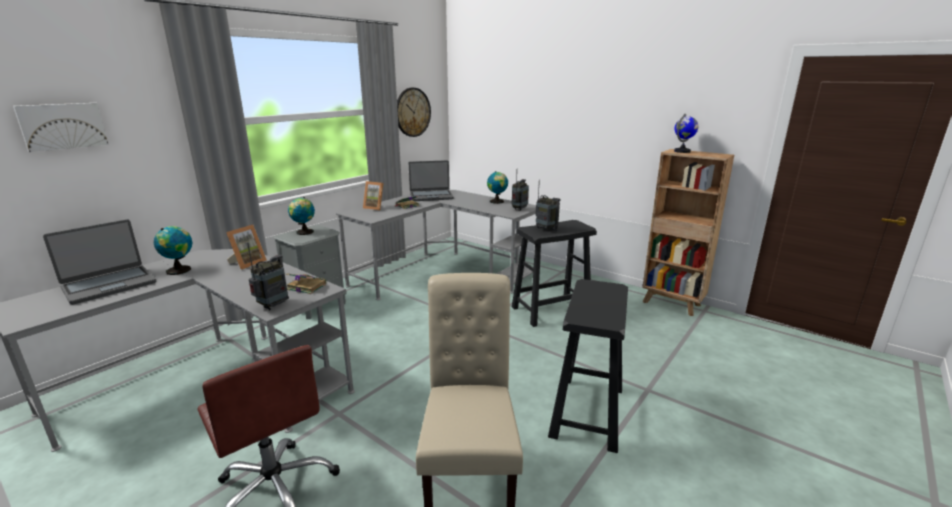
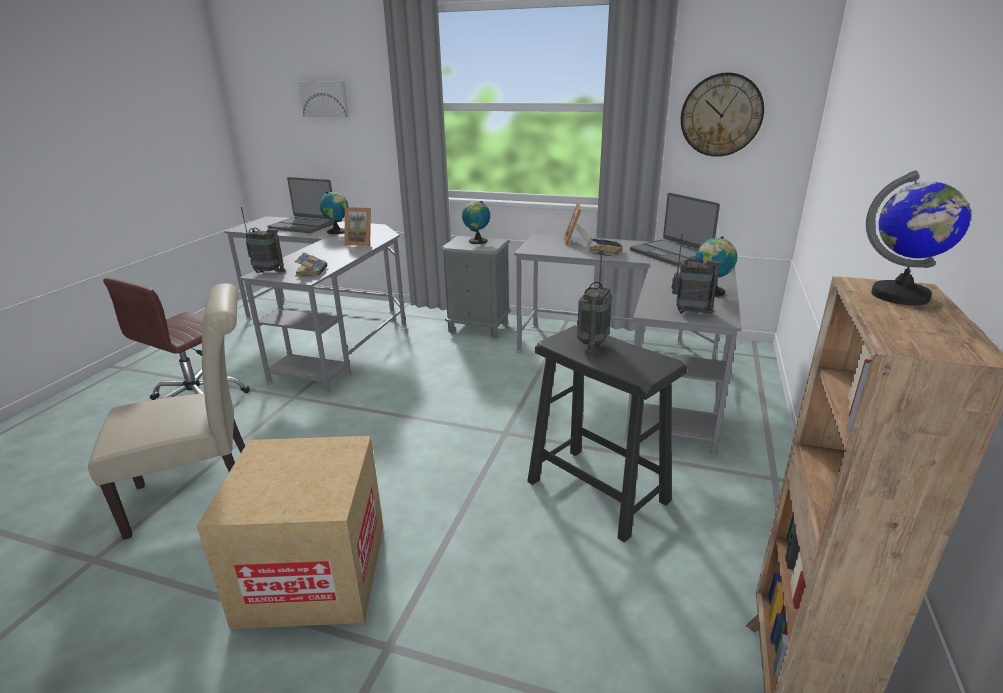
camera: 70 degrees right, 5 degrees up
(587, 412) = (313, 573): black stool -> cardboard box

